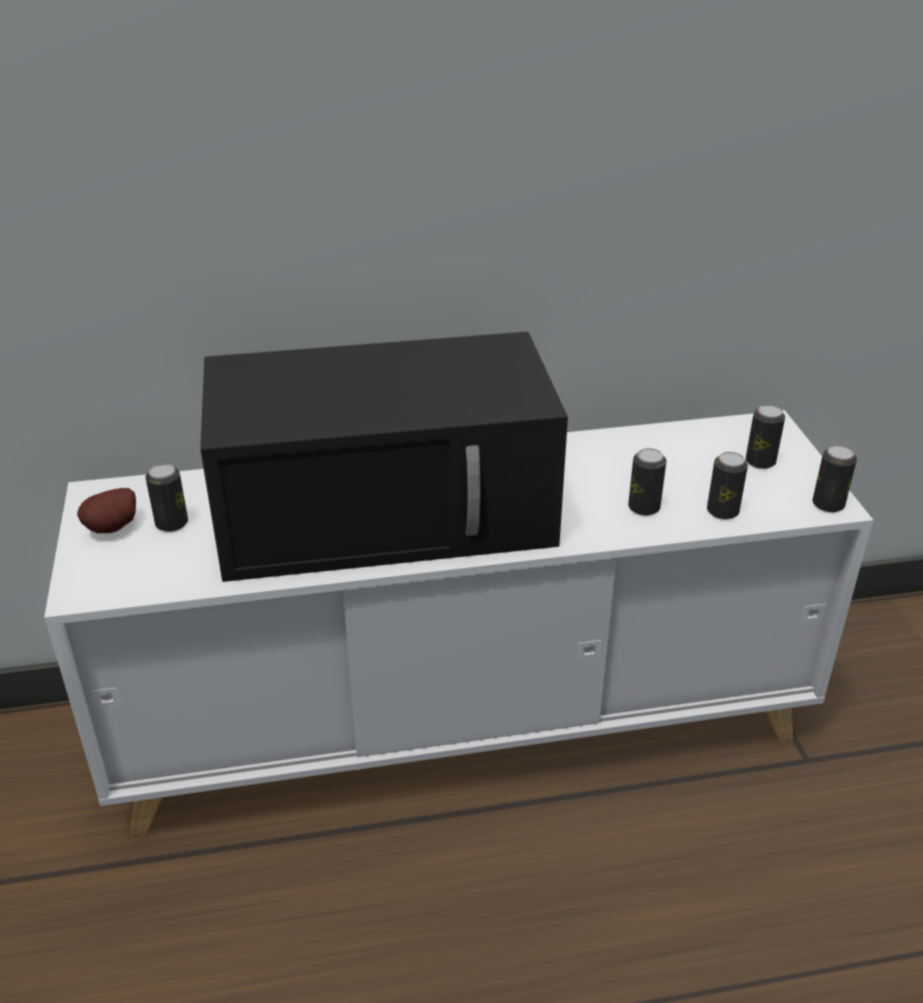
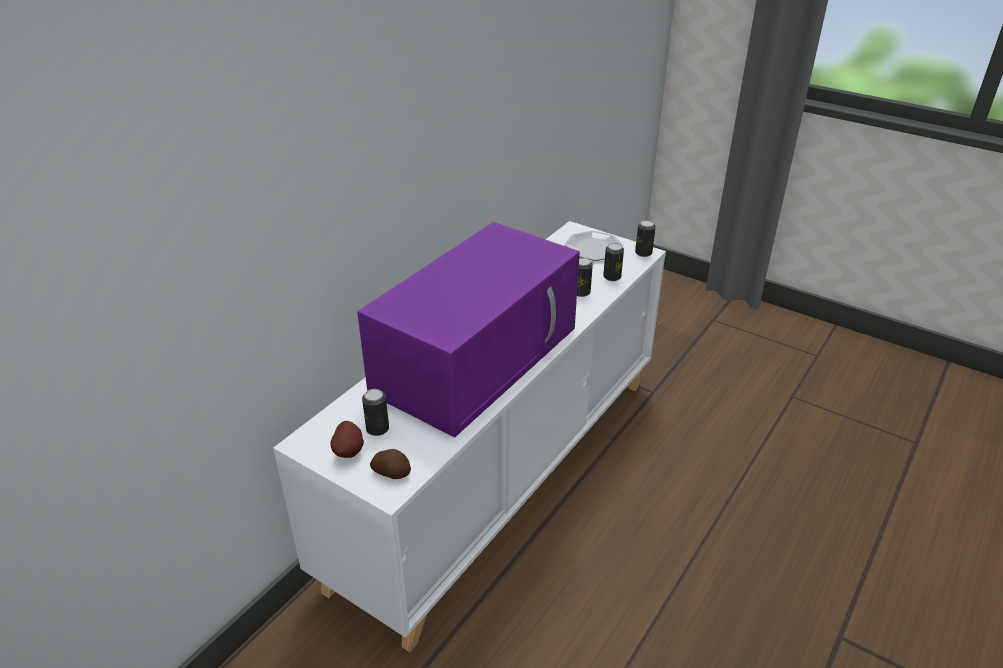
camera: 45 degrees left, 0 degrees up
(112, 575) = (391, 472): none -> potato
(390, 511) = (477, 356): black microwave -> purple microwave
(760, 462) = (594, 248): can -> plate

